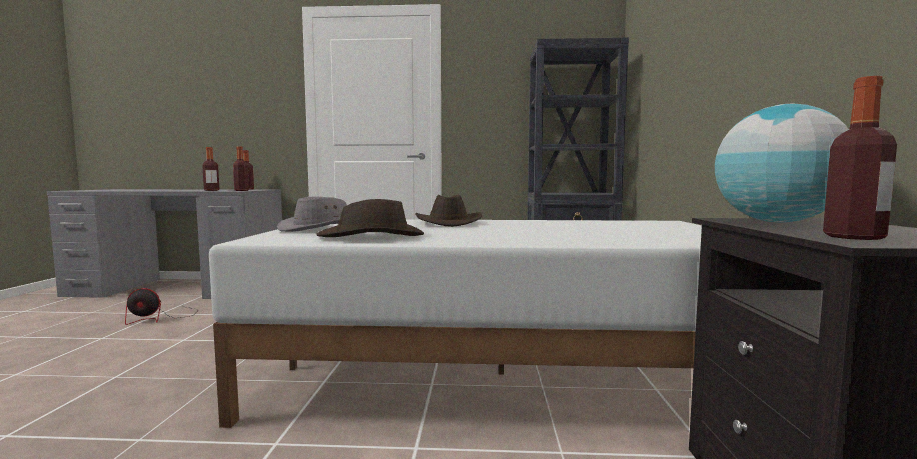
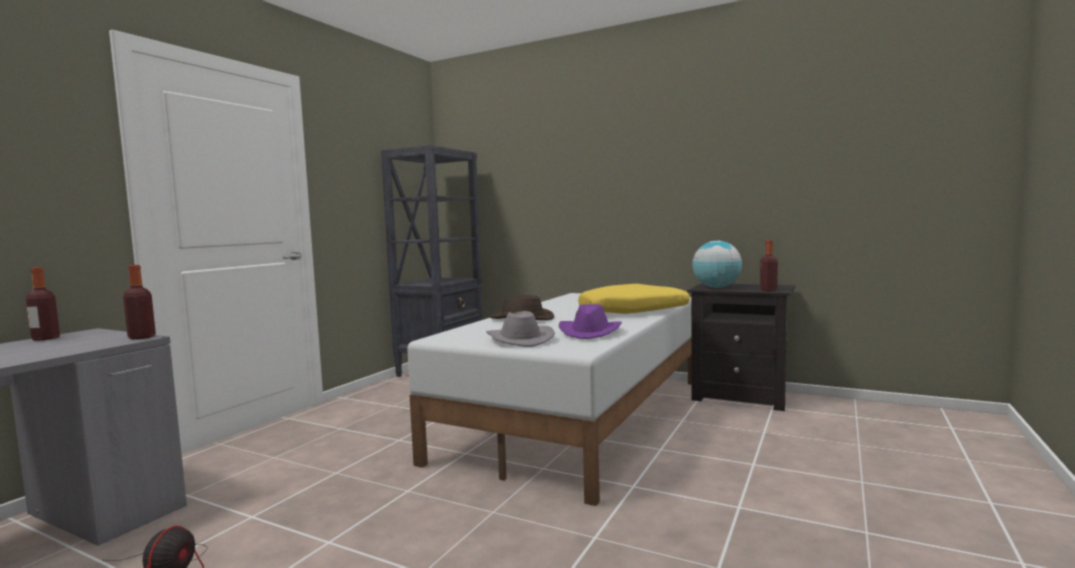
camera: 65 degrees left, 0 degrees up
(211, 190) = (67, 348): bottle -> none
(372, 236) = (590, 332): brown hat -> purple hat
(552, 238) = (633, 312): none -> yellow pillow

